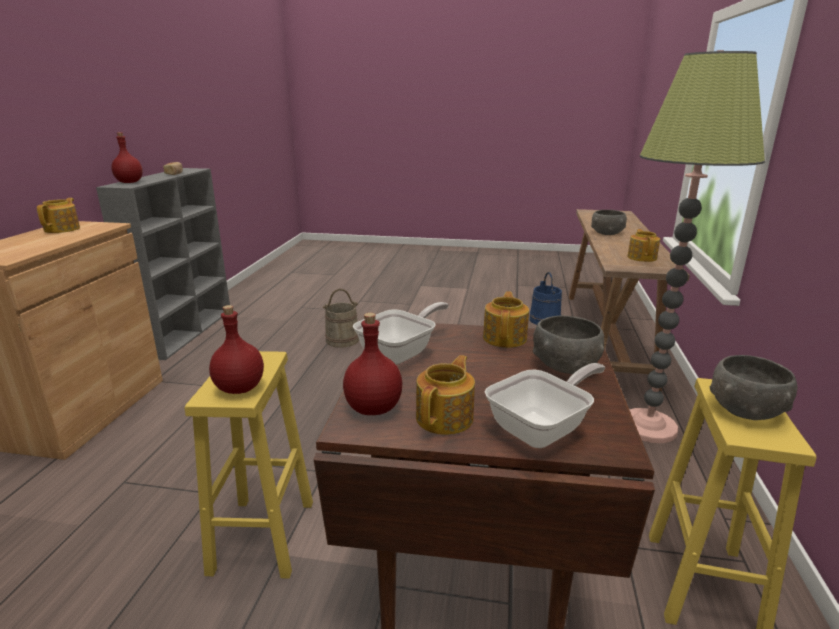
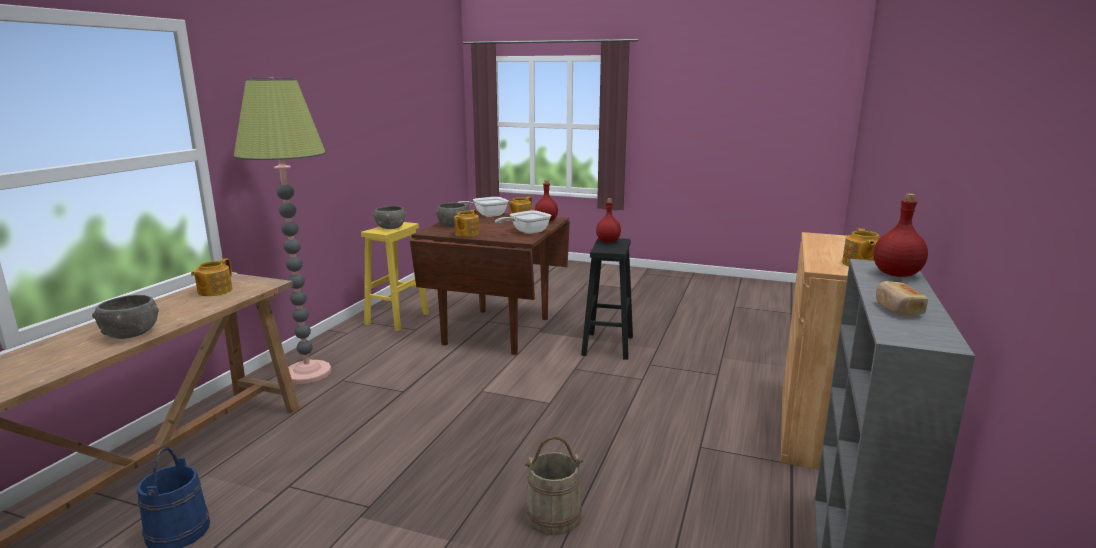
camera: 170 degrees left, 5 degrees down
(263, 534) = (608, 346): yellow stool -> black stool

